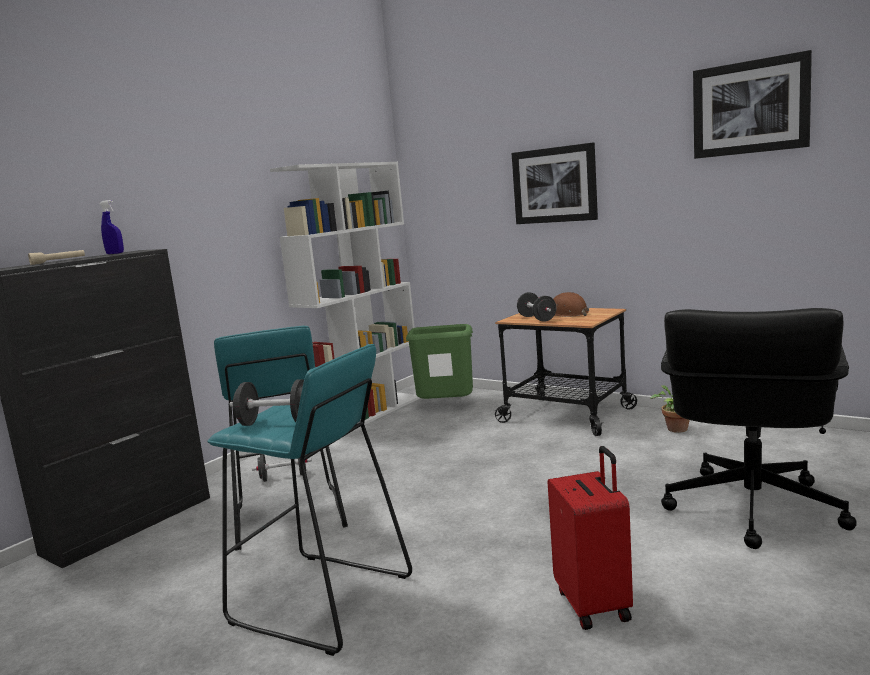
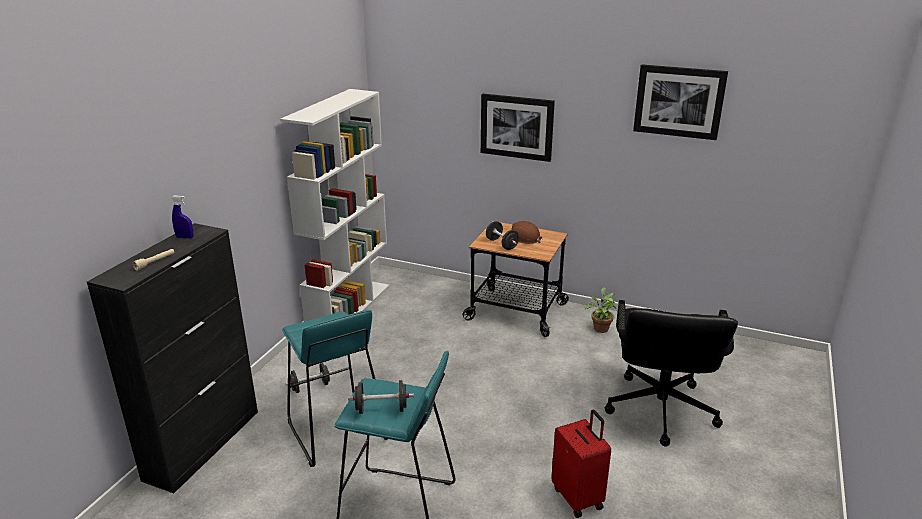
camera: 15 degrees left, 15 degrees up
(446, 408) = (416, 302): green trash can -> none

